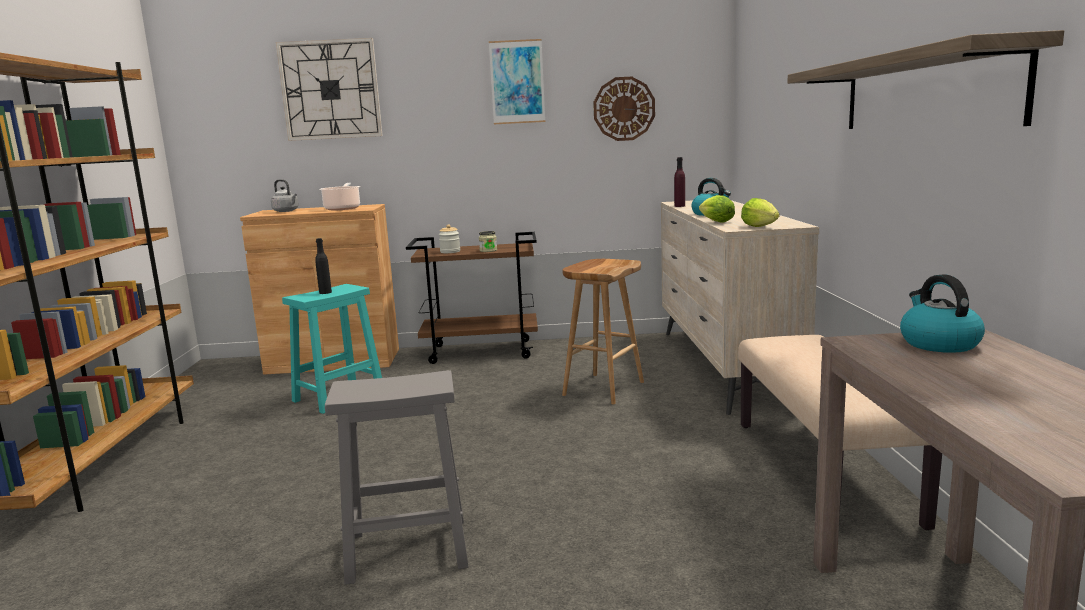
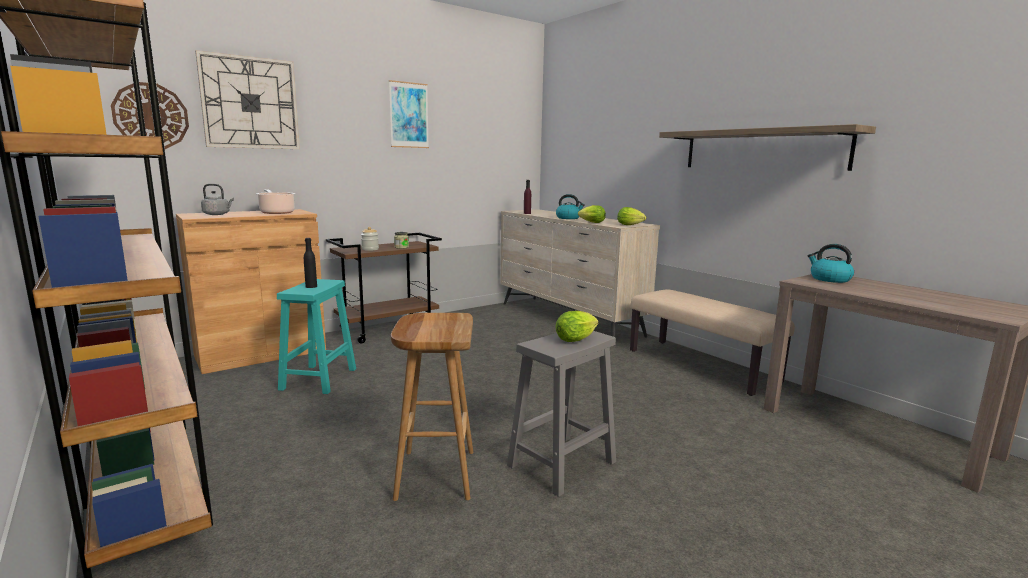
camera: 35 degrees left, 0 degrees up
(405, 387) = (577, 339): none -> lettuce
(603, 388) = (518, 342): brown stool -> brown stool (435, 473)
(624, 109) = (479, 143): wall clock -> wall clock (151, 116)

